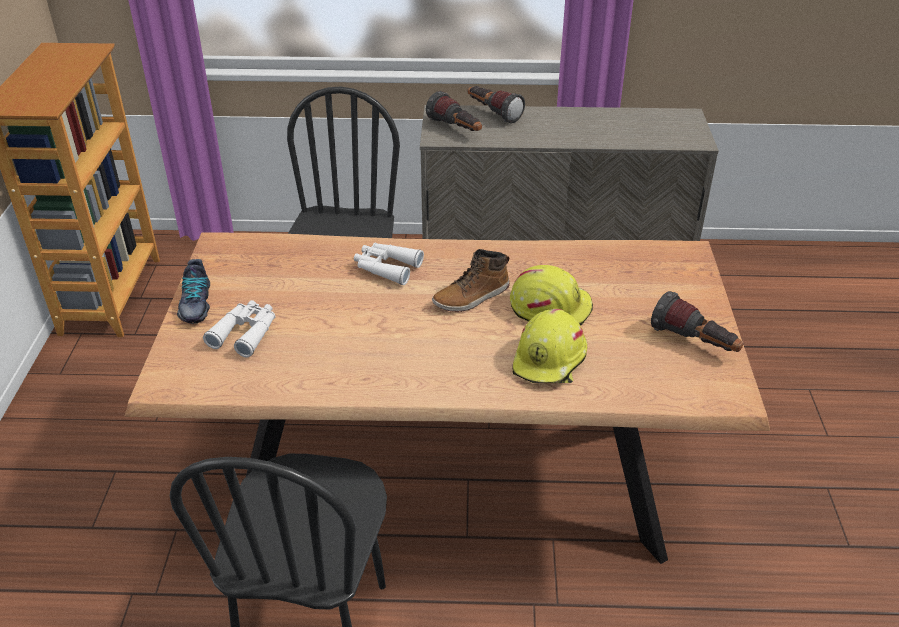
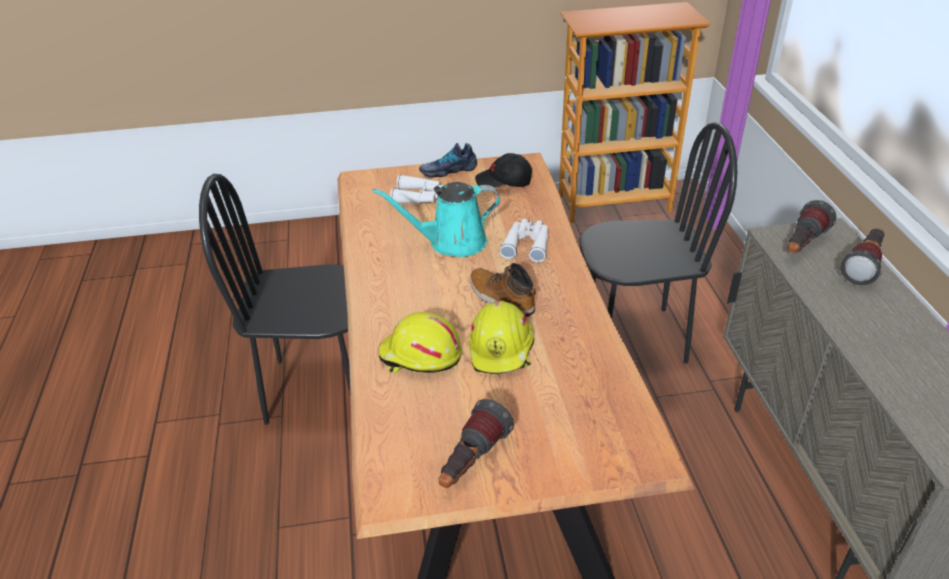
camera: 80 degrees right, 0 degrees up
(251, 265) = (504, 181): none -> black cap
(358, 318) = (452, 242): none -> turquoise watering can

